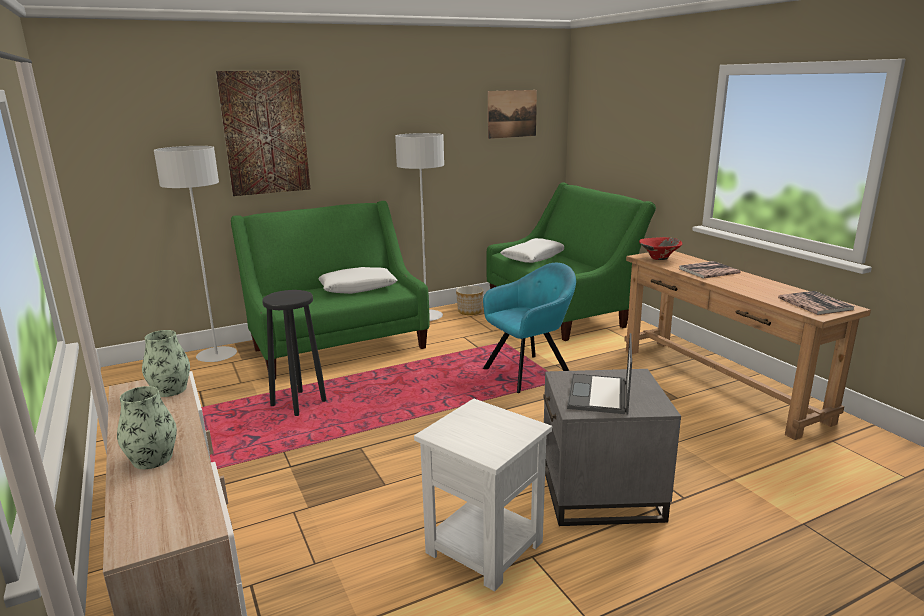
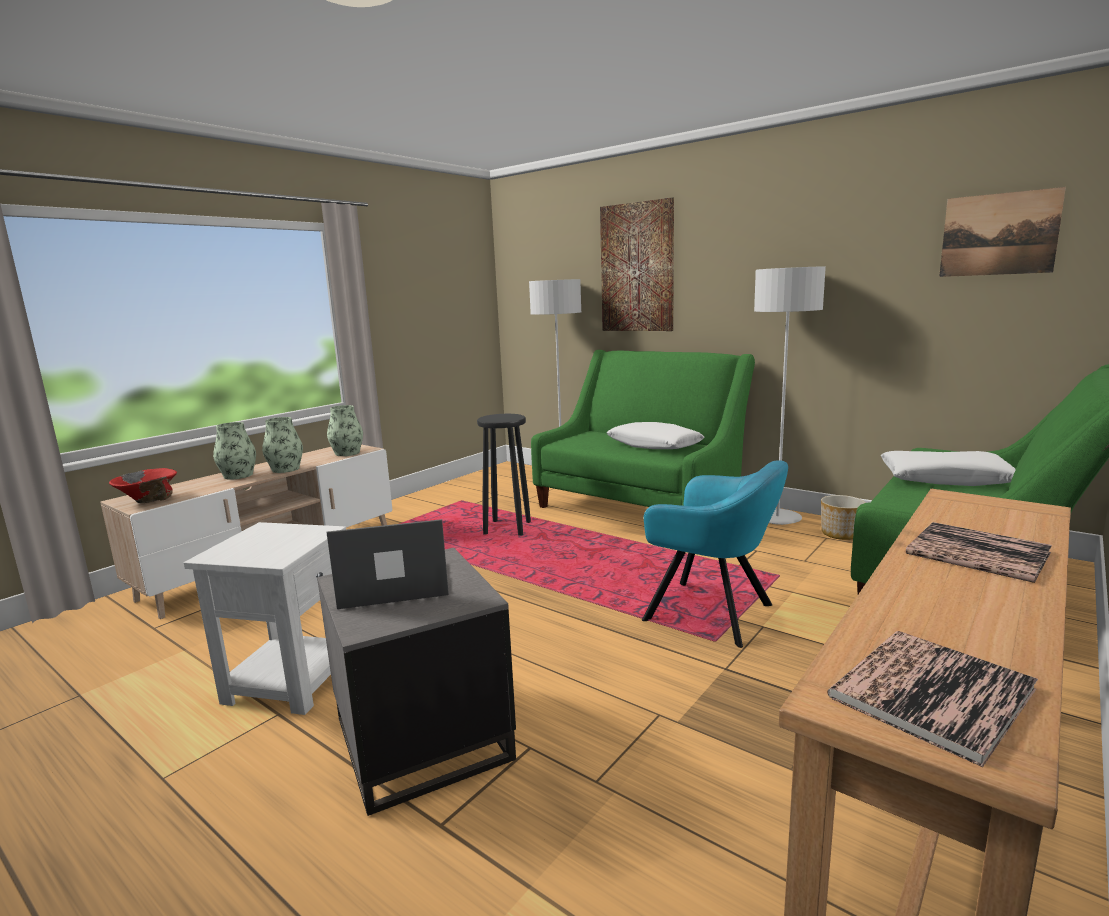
camera: 65 degrees right, 5 degrees down
(179, 427) = (286, 469): none -> vase
(658, 258) = (968, 508): red bowl -> red bowl (149, 500)

